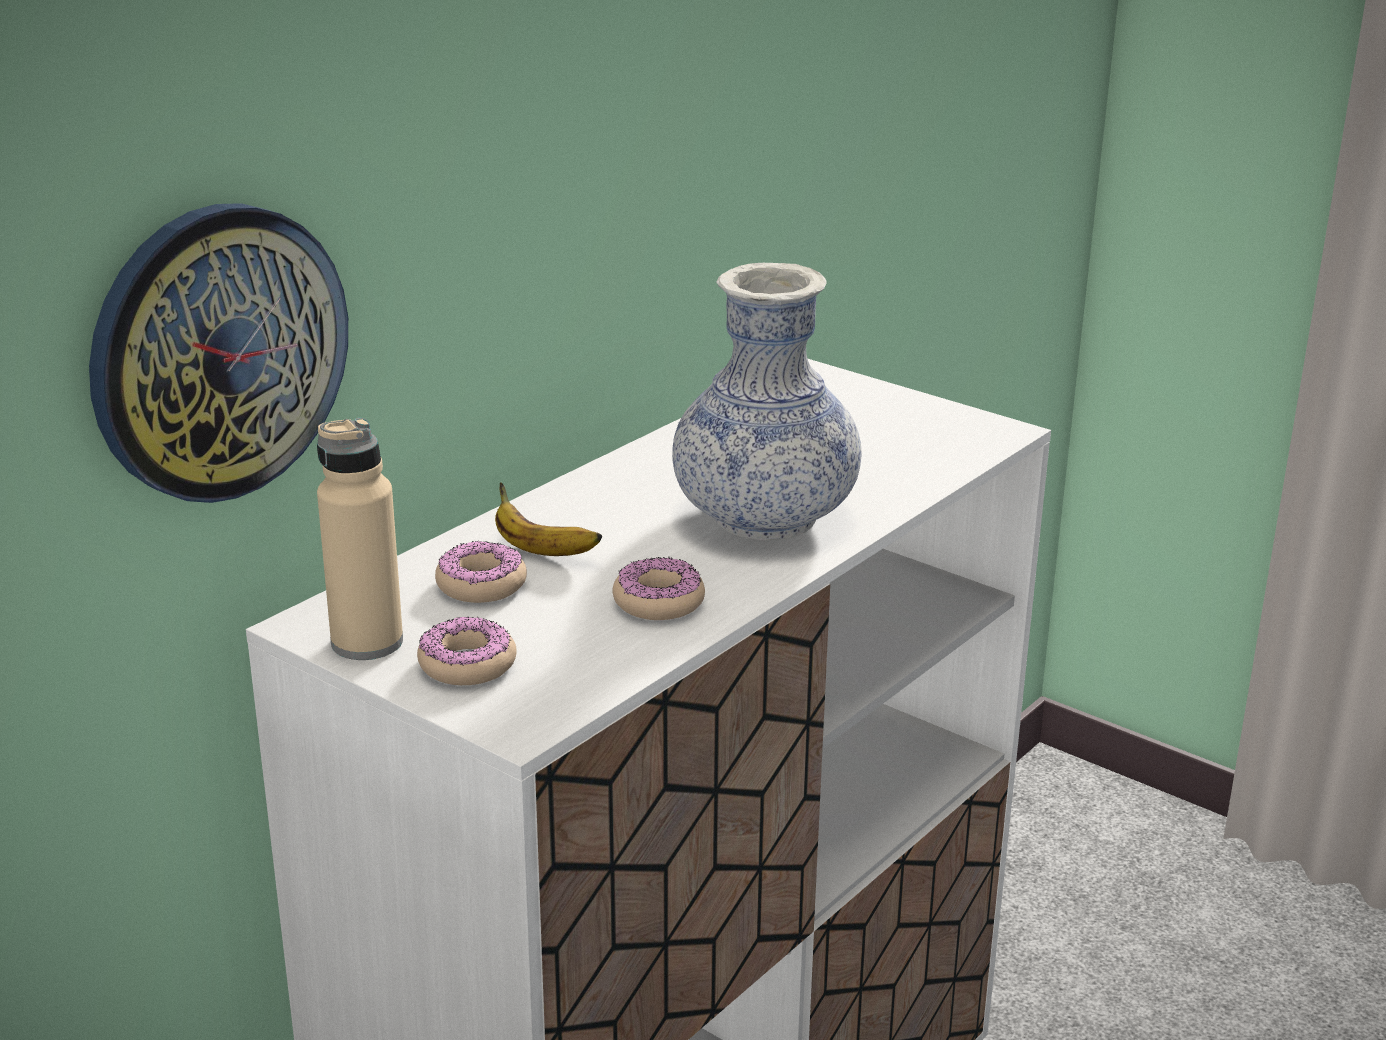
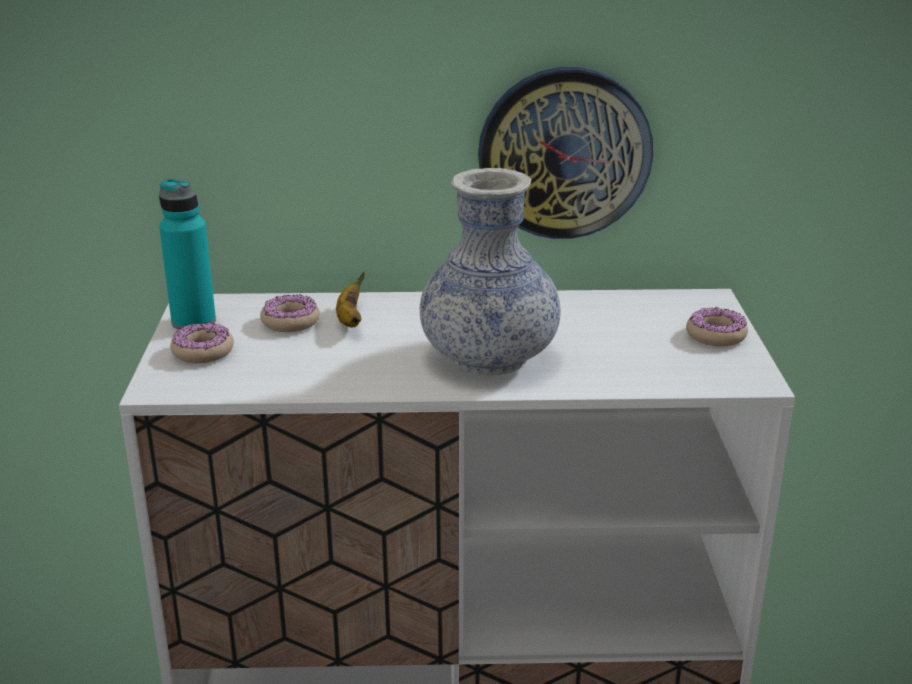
camera: 50 degrees right, 0 degrees up
(219, 352) = (174, 128): wall clock -> wall clock (564, 153)
(367, 642) = (193, 322): beige bottle -> turquoise bottle
(658, 602) = (339, 369): donut -> donut (716, 335)

